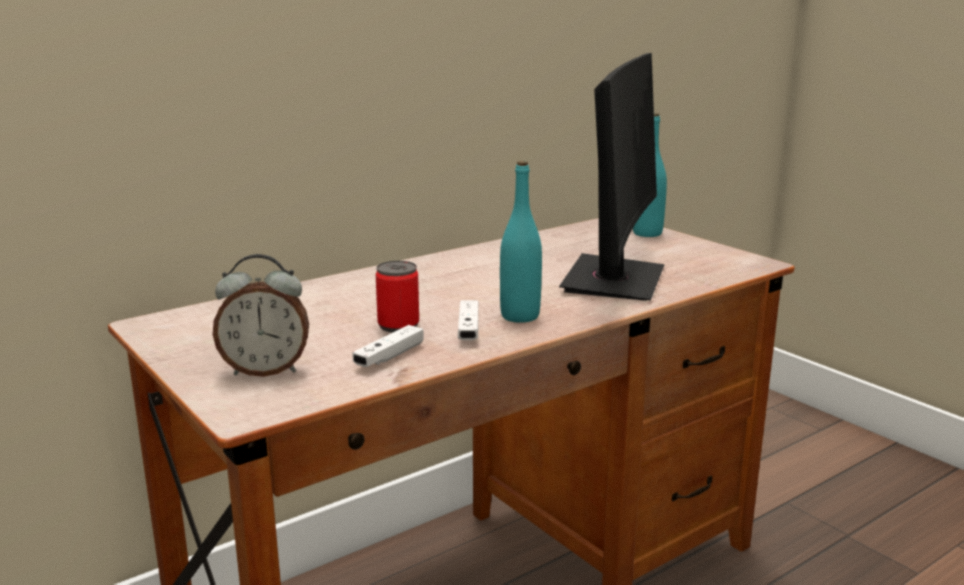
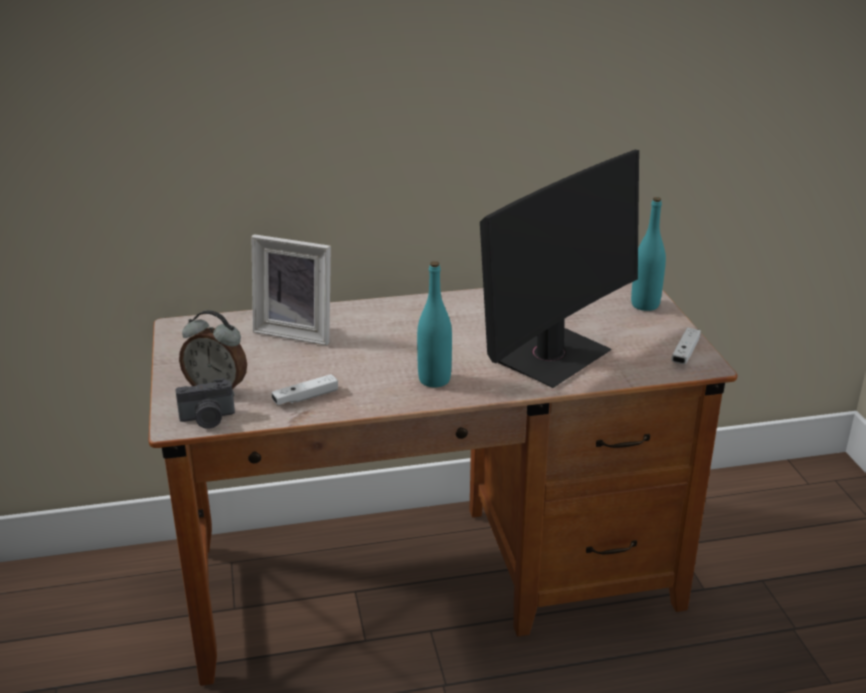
camera: 25 degrees right, 10 degrees up
(283, 400) = (208, 419): none -> camera
(311, 304) = (297, 331): none -> picture frame
(398, 325) = (338, 368): can -> none
(468, 330) = (383, 385): white game controller -> white game controller (685, 353)

